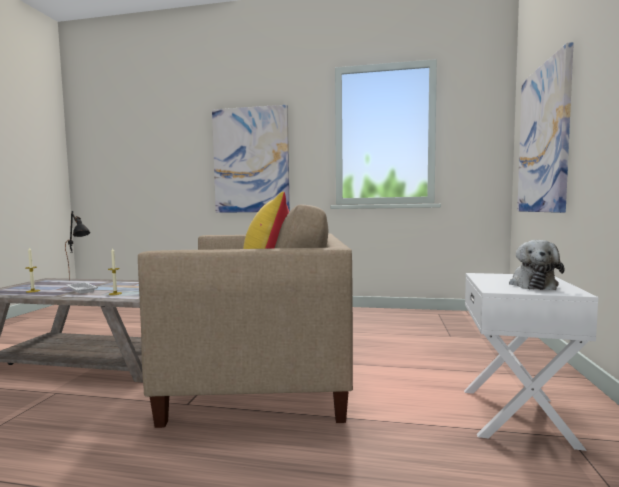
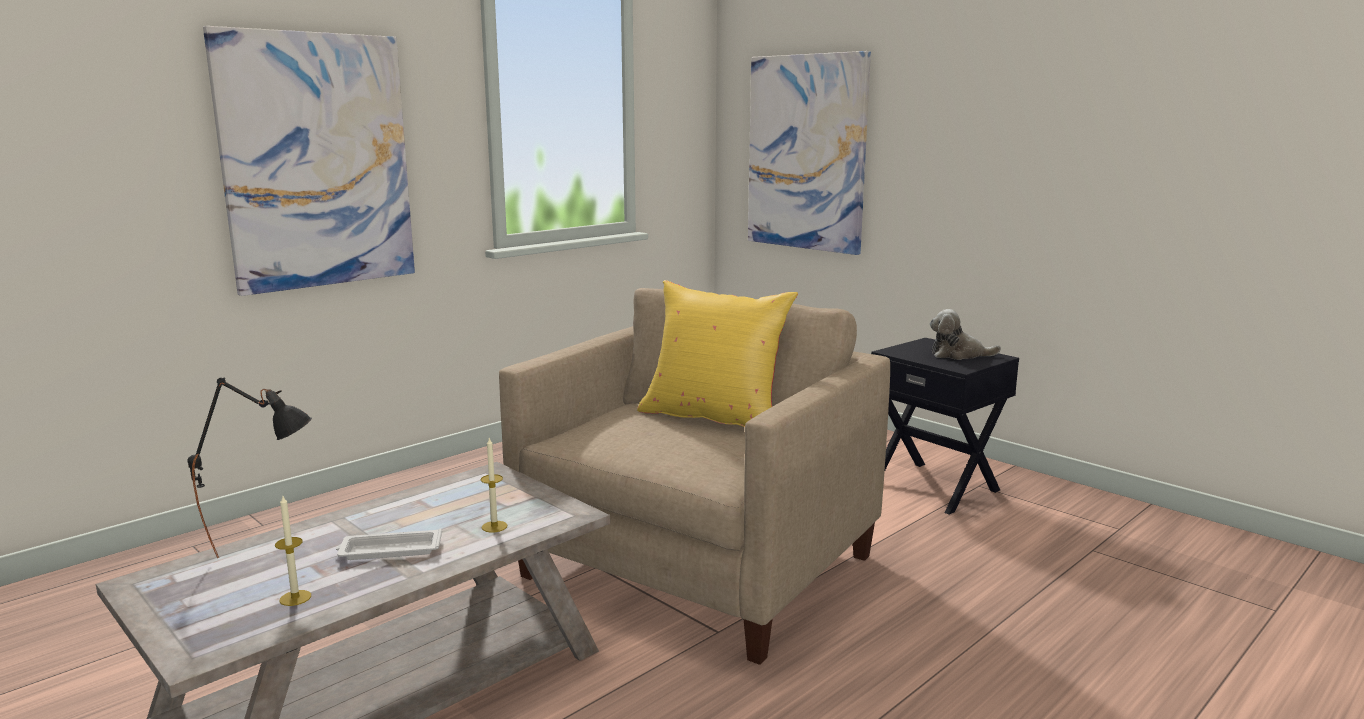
camera: 55 degrees left, 10 degrees up
(518, 416) = (935, 486): white side table -> black side table
(532, 284) = (958, 355): plush toy -> plush toy turned 135 degrees clockwise

